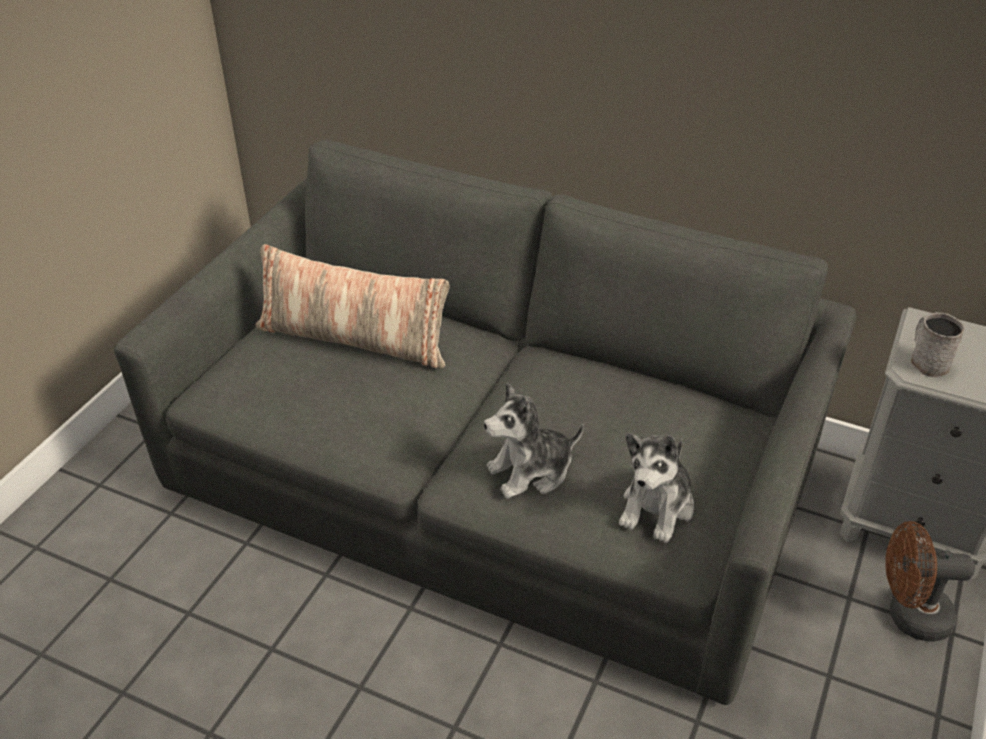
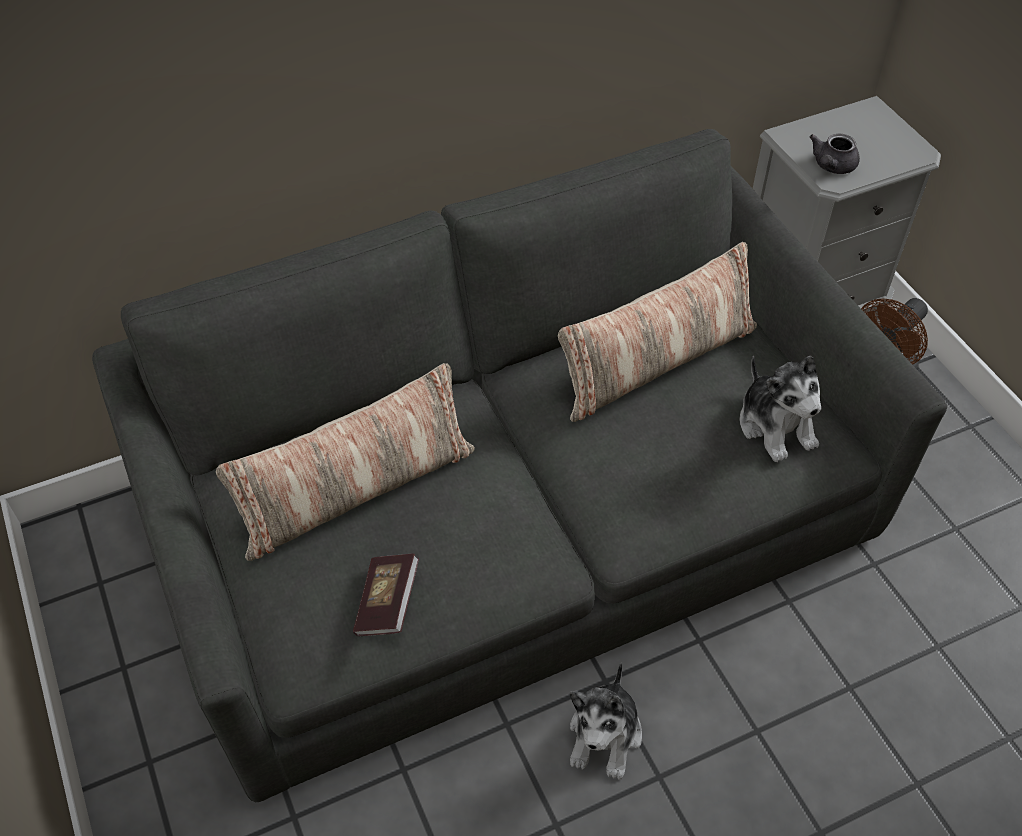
camera: 50 degrees left, 10 degrees up
(283, 401) = (387, 604): none -> book
(531, 471) = (660, 477): plush toy -> plush toy (605, 735)
(632, 409) = (656, 363): none -> pillow
(926, 361) = (831, 166): grey mug -> grey teapot

